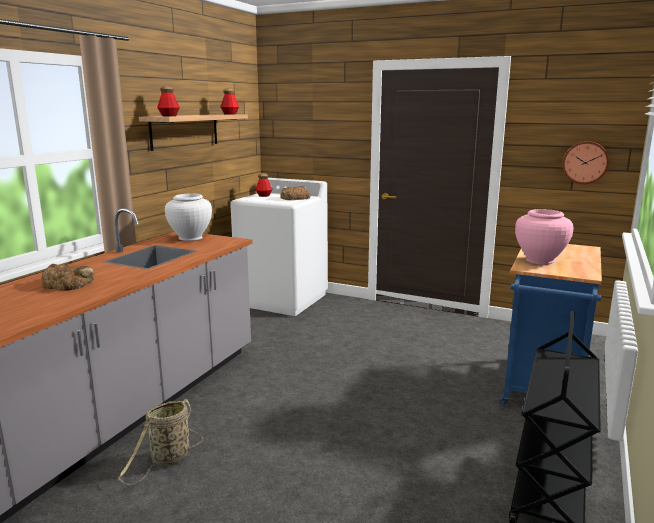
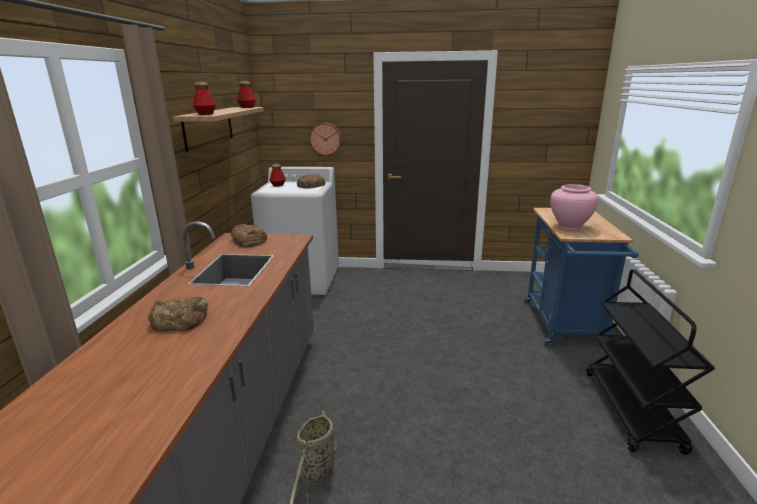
camera: 20 degrees left, 5 degrees up
(190, 238) = (249, 240): white vase -> bread
(585, 162) = (556, 139): wall clock -> wall clock (325, 139)

